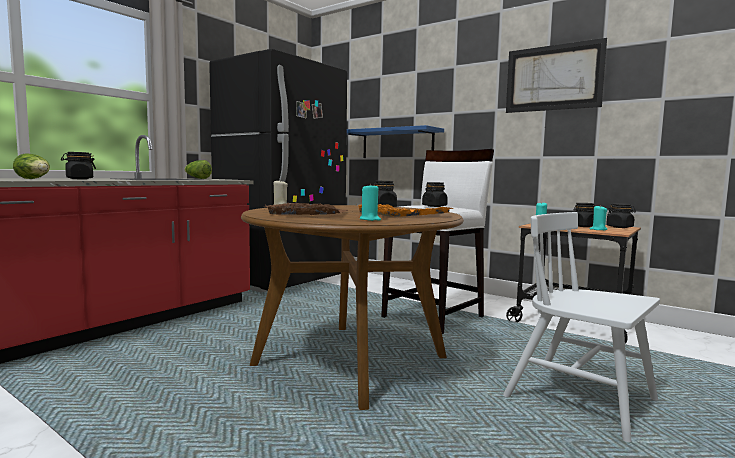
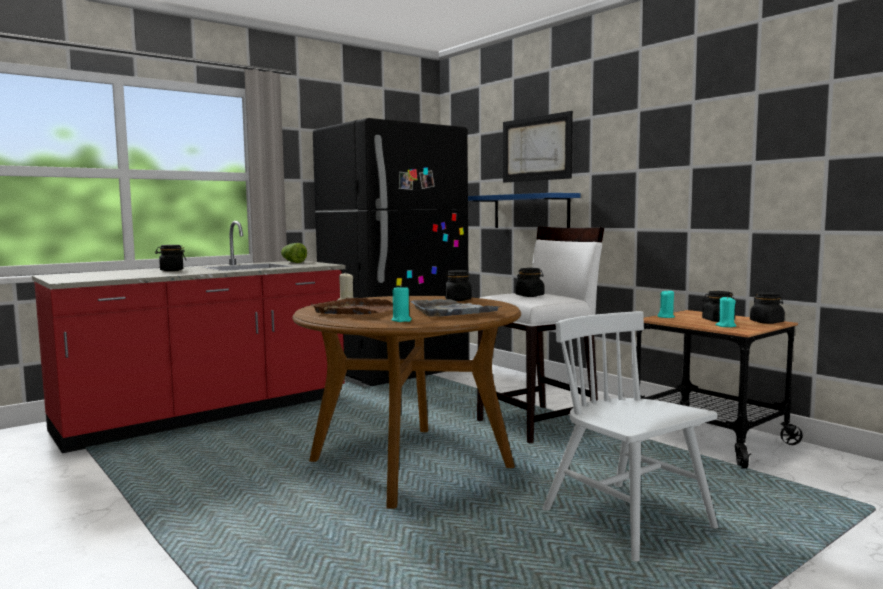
camera: 15 degrees right, 0 degrees up
(34, 179) = (130, 274): lettuce -> none
(400, 214) = (452, 311): orange tray -> grey tray
(553, 78) = (699, 131): picture -> picture (536, 148)

